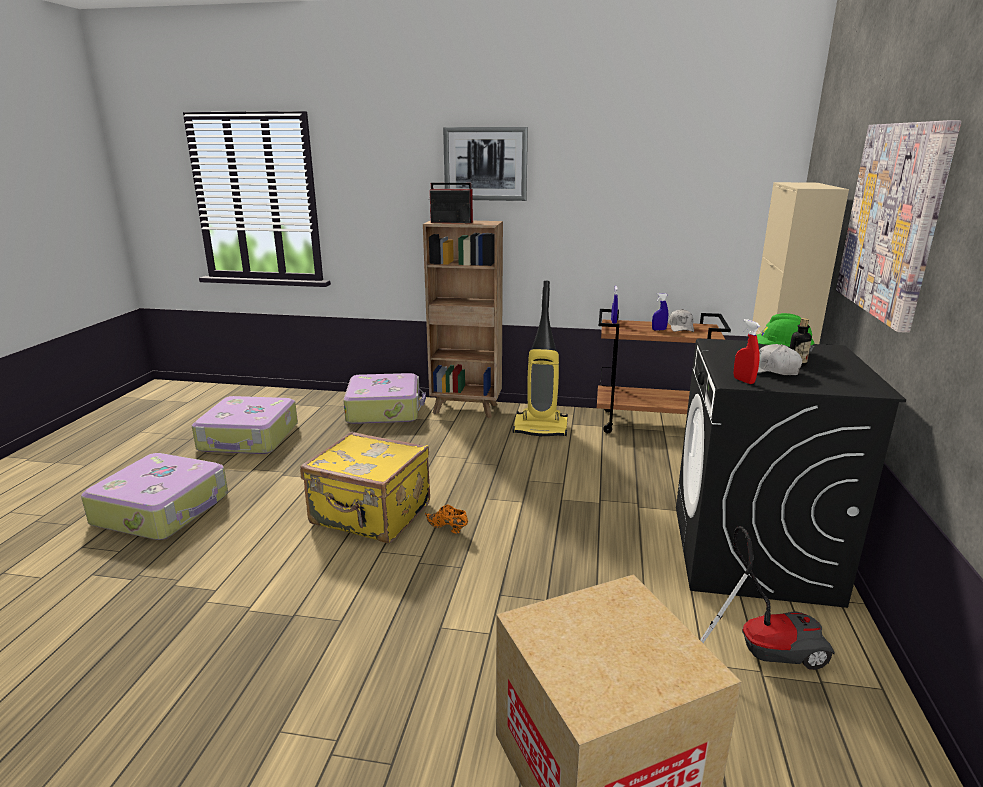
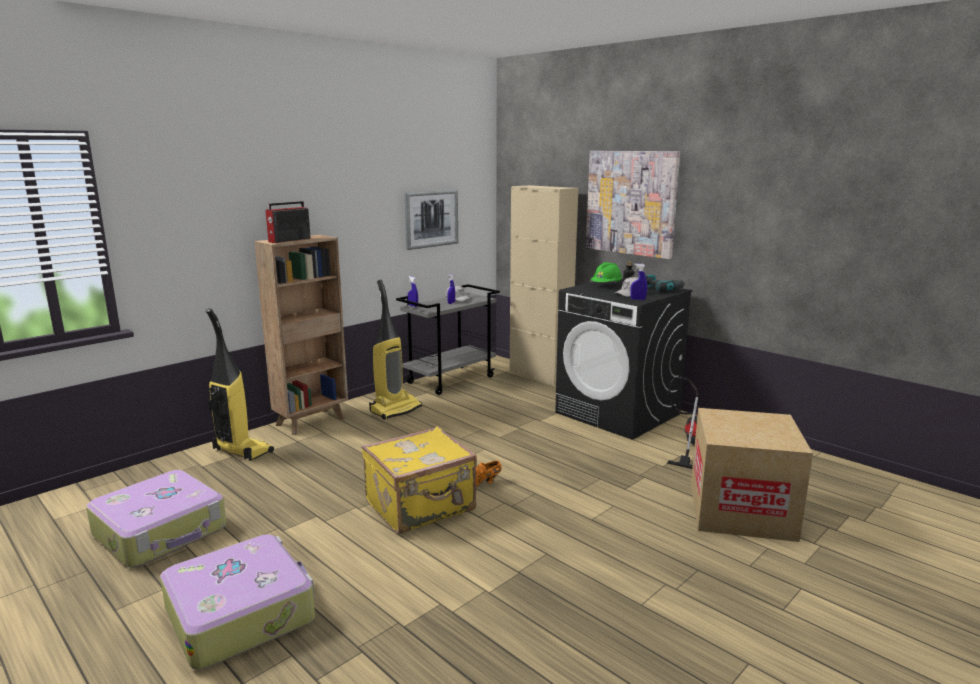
camera: 55 degrees left, 5 degrees down
(385, 409) = (242, 451): suitcase -> vacuum cleaner
(485, 164) = (294, 183): picture -> picture (431, 219)
(652, 424) = (451, 379): brown cart -> grey cart
(743, 381) = (638, 299): red spray bottle -> blue spray bottle
(850, 381) = (661, 289): none -> power drill

